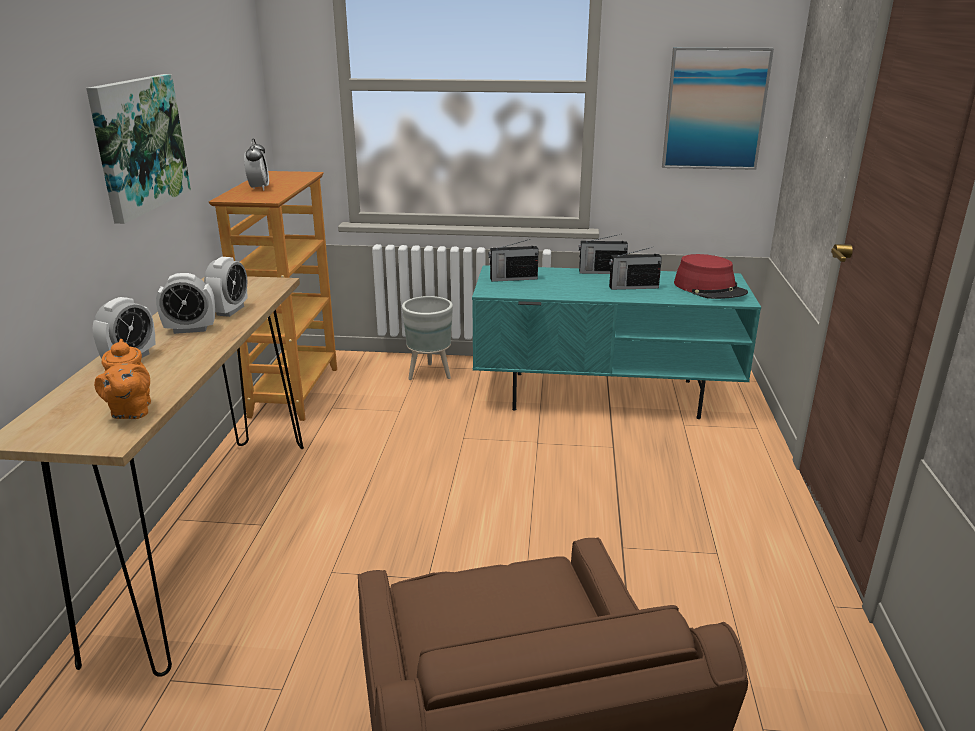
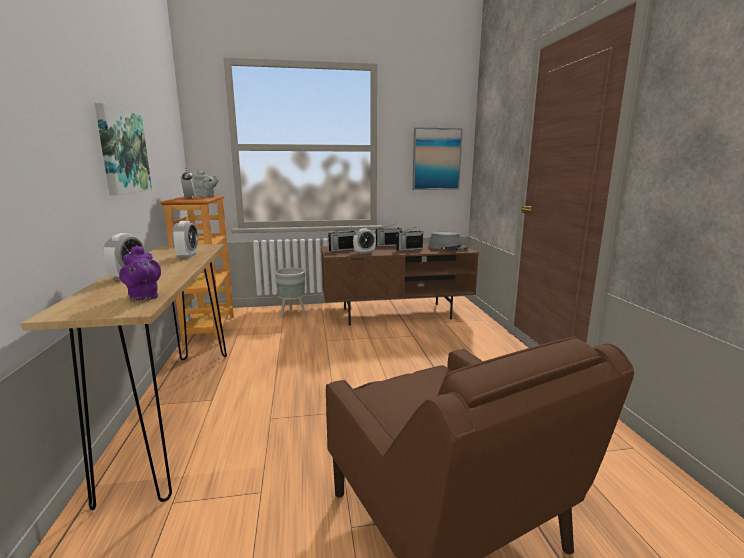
camera: 15 degrees left, 10 degrees down
(130, 412) = (143, 297): orange teapot -> purple teapot
(190, 329) = (165, 264): alarm clock -> alarm clock (364, 252)
(289, 181) = (206, 197): none -> grey teapot
(605, 394) = (396, 313): turquoise tv stand -> brown tv stand
(710, 288) = (448, 247): red hat -> grey hat

